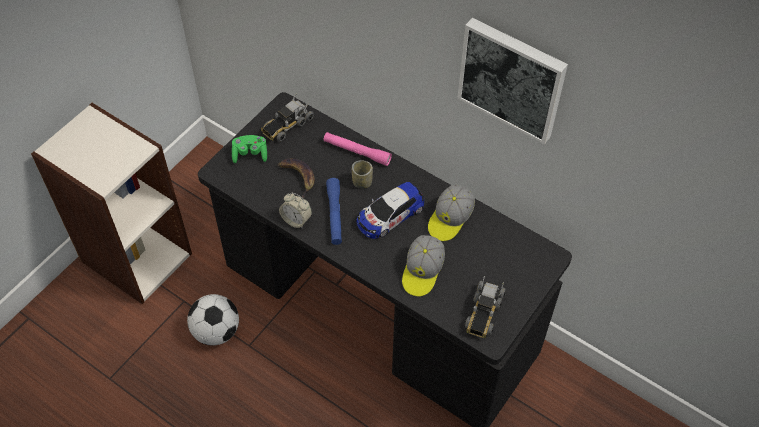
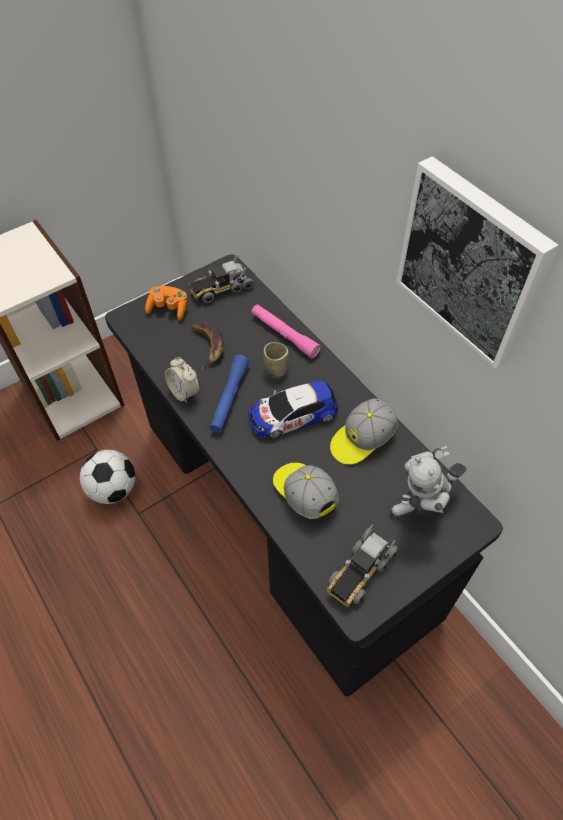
camera: 20 degrees right, 0 degrees up
(250, 154) = (168, 309): green game controller -> orange game controller
(422, 271) = (304, 493): cap -> cap turned 105 degrees clockwise
(511, 256) = (422, 507): none -> toy robot

